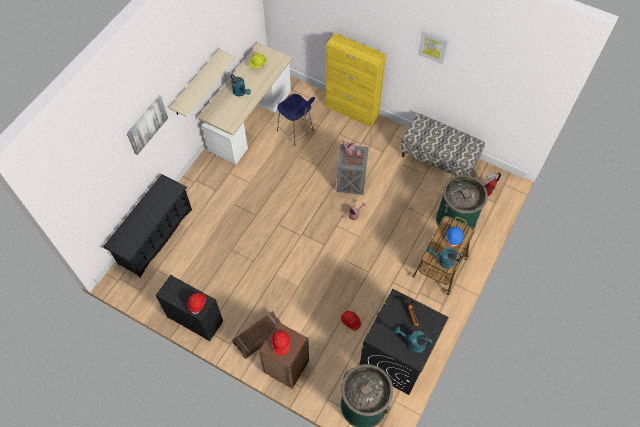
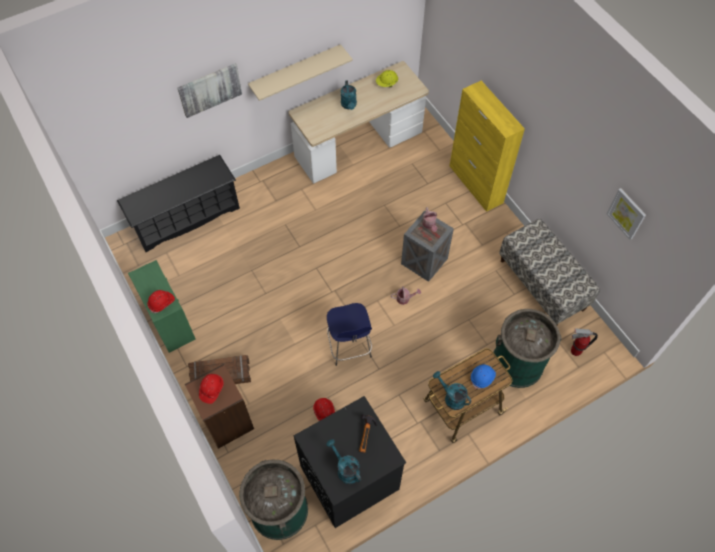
camera: 30 degrees right, 0 degrees up
(194, 319) = (169, 321): black dresser -> green dresser
(296, 131) = (399, 178): blue stool -> blue stool (349, 347)
(433, 46) = (573, 140): picture -> picture (626, 213)

